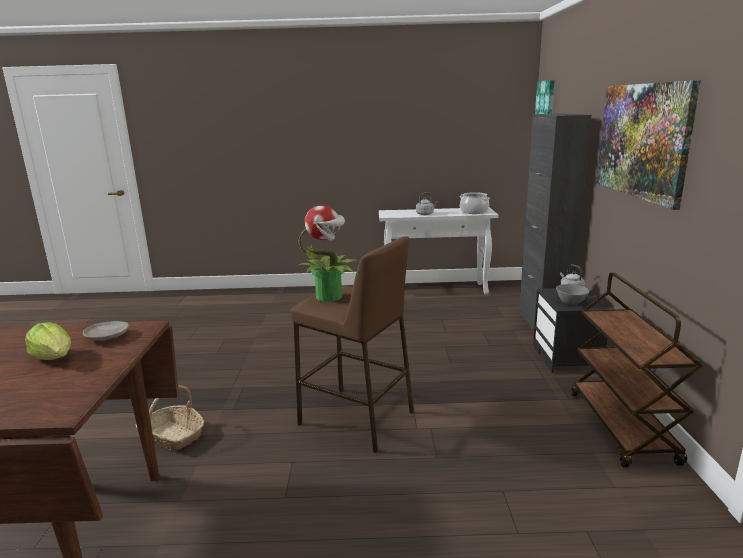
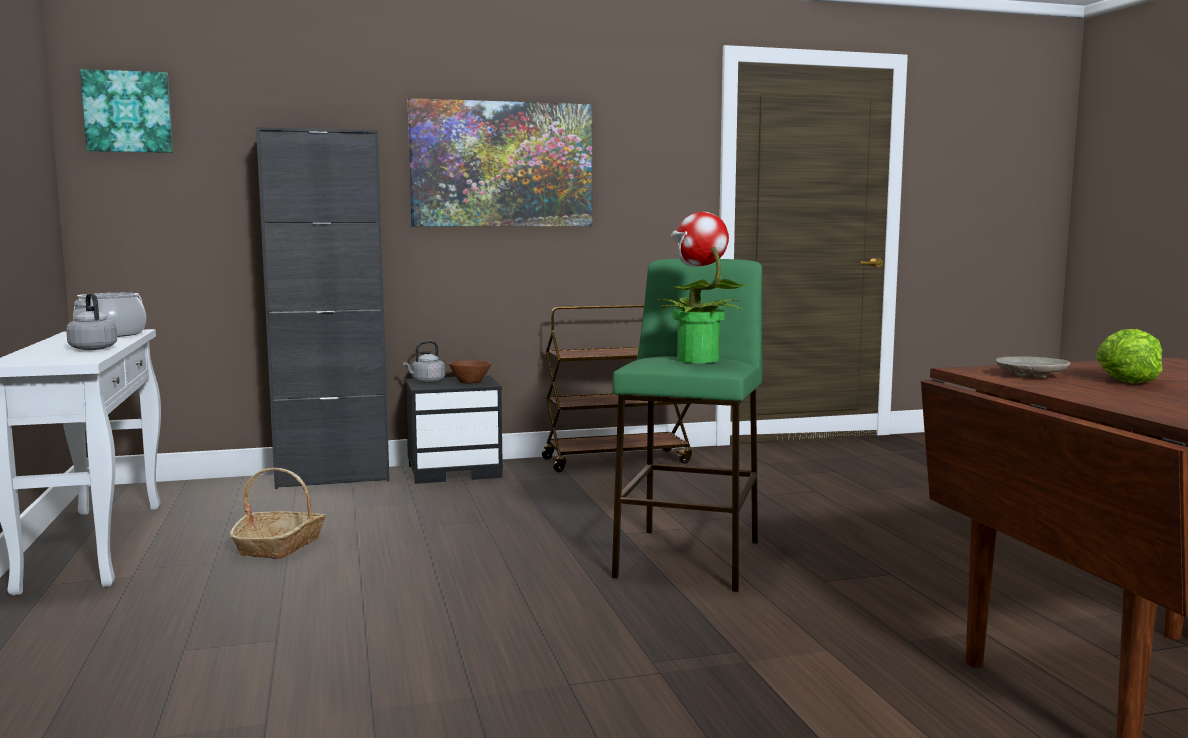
camera: 105 degrees left, 10 degrees down
(173, 436) = (868, 684): basket -> basket (280, 545)
(357, 418) = (689, 558): brown stool -> green stool
(571, 303) = (471, 382): grey bowl -> brown bowl

